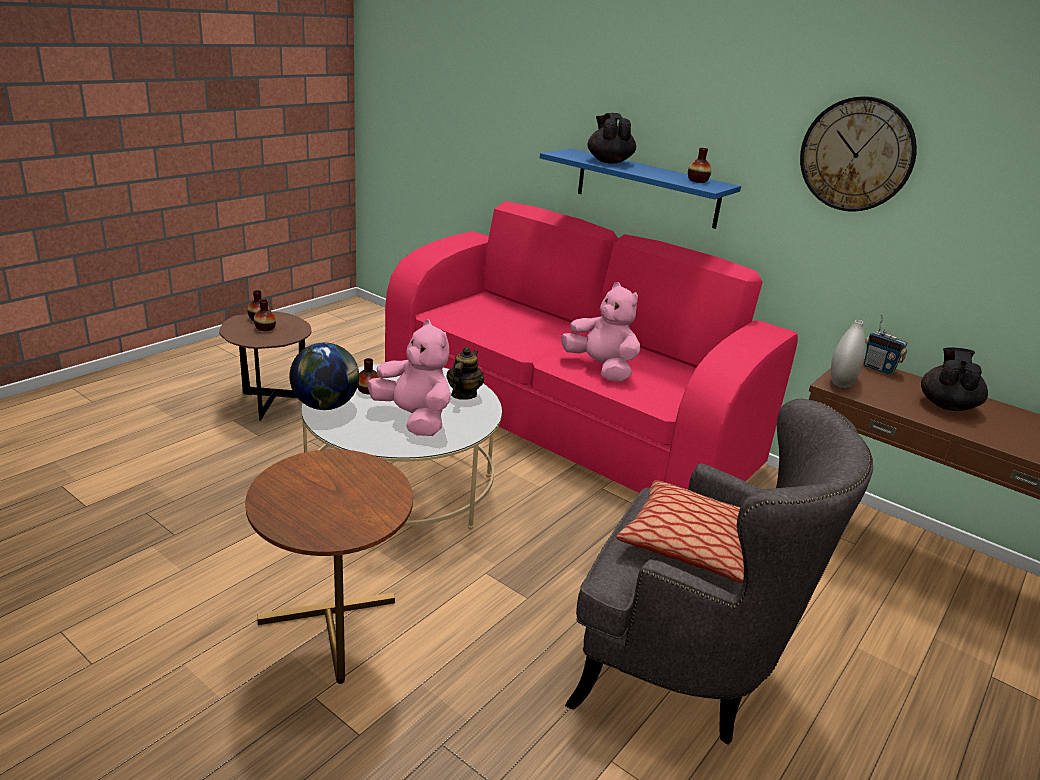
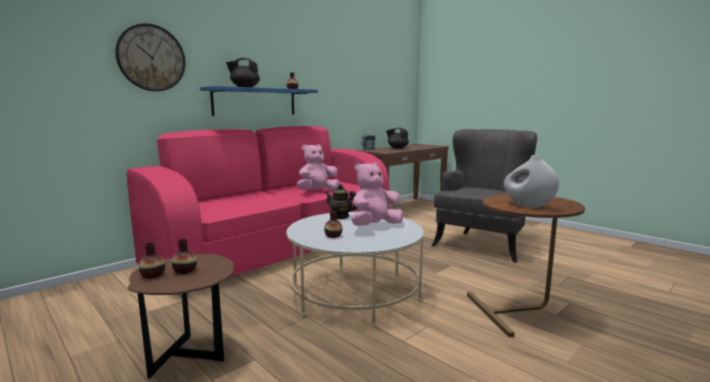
camera: 80 degrees left, 15 degrees down
(326, 405) = (358, 245): globe -> none
(690, 543) = (479, 189): pillow -> none
(841, 382) = (382, 151): white vase -> white vase (528, 206)
(857, 154) = (337, 69): wall clock -> wall clock (151, 58)

